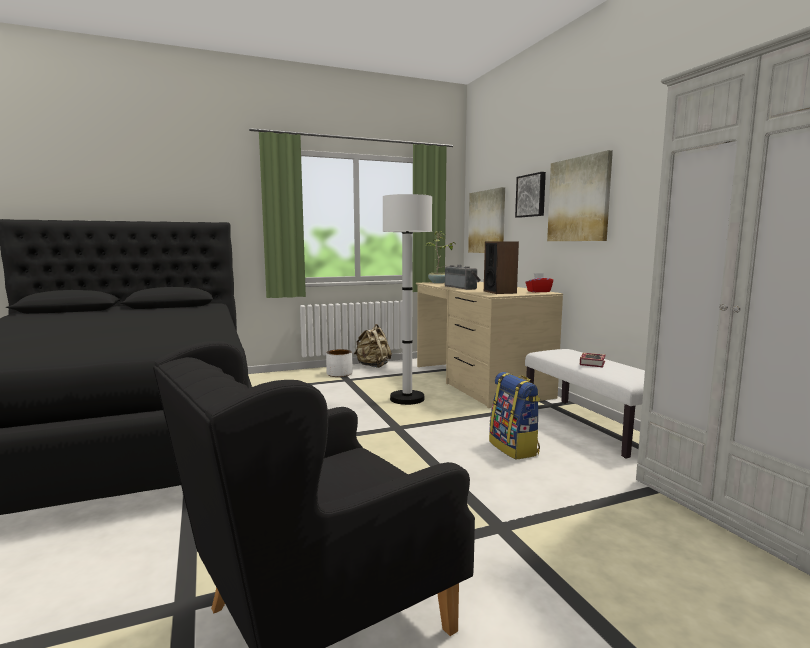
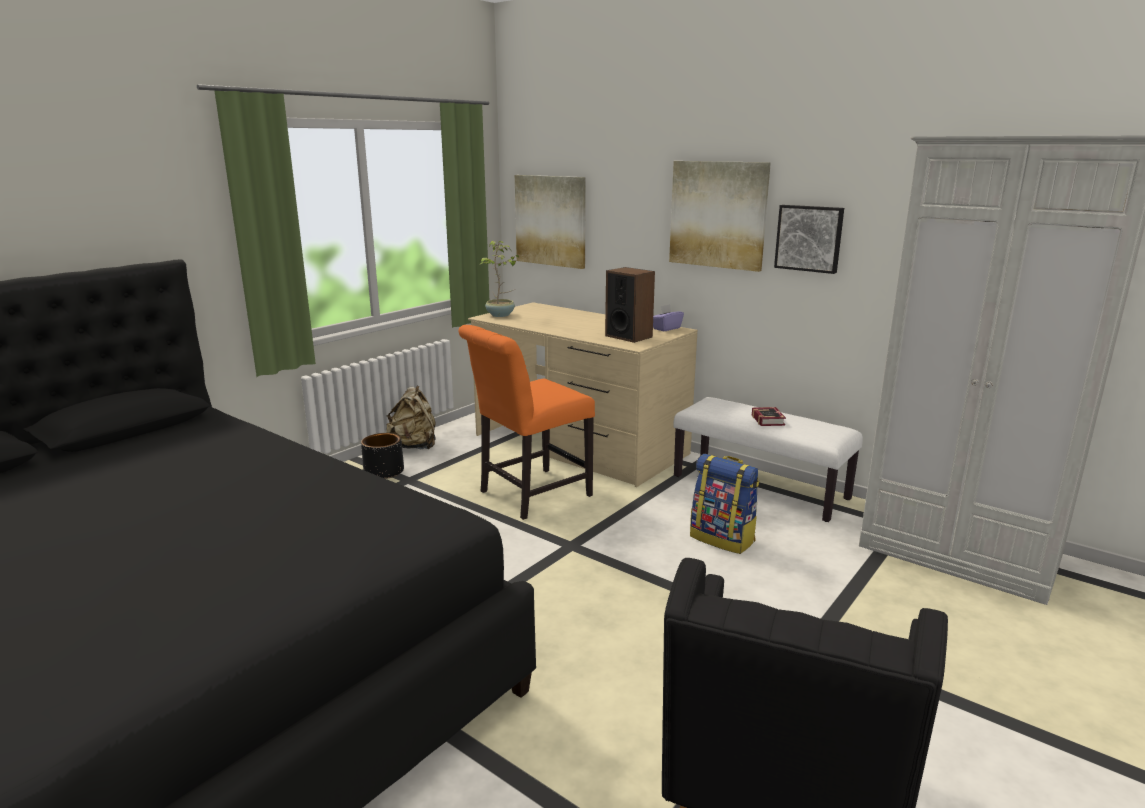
camera: 30 degrees left, 10 degrees up
(339, 374) = (383, 472): white planter -> black planter
(407, 399) = (529, 495): white floor lamp -> orange chair
(462, 287) = (561, 328): radio -> none
(531, 195) = (636, 196): picture -> picture (809, 238)
(538, 291) = (666, 328): red tissue box -> purple tissue box

